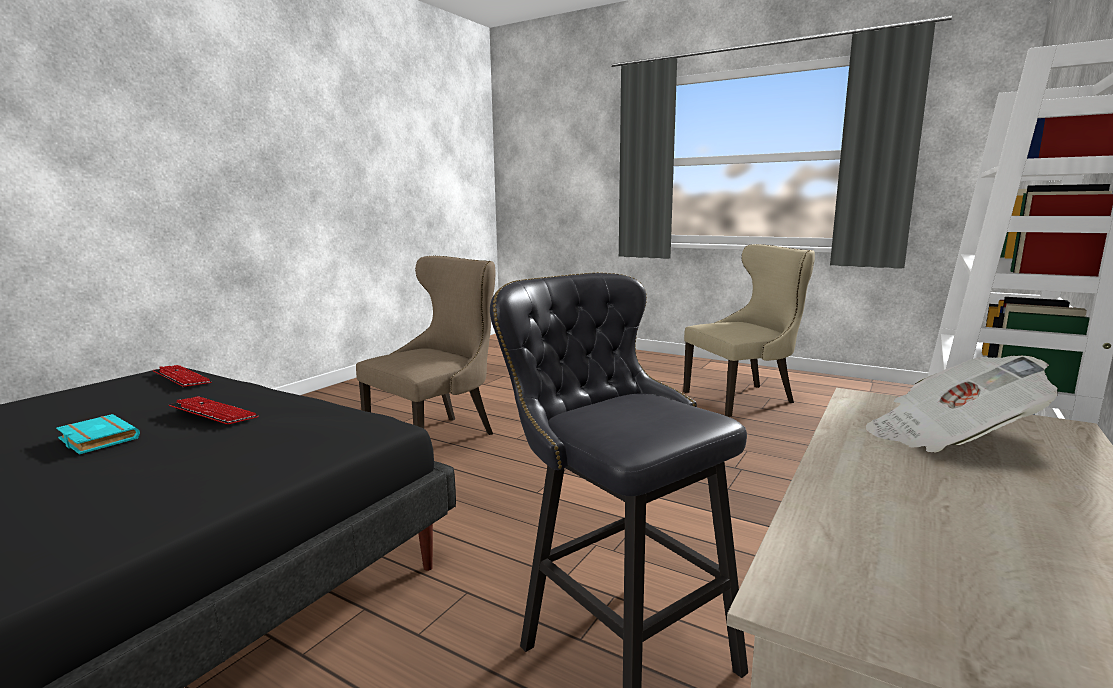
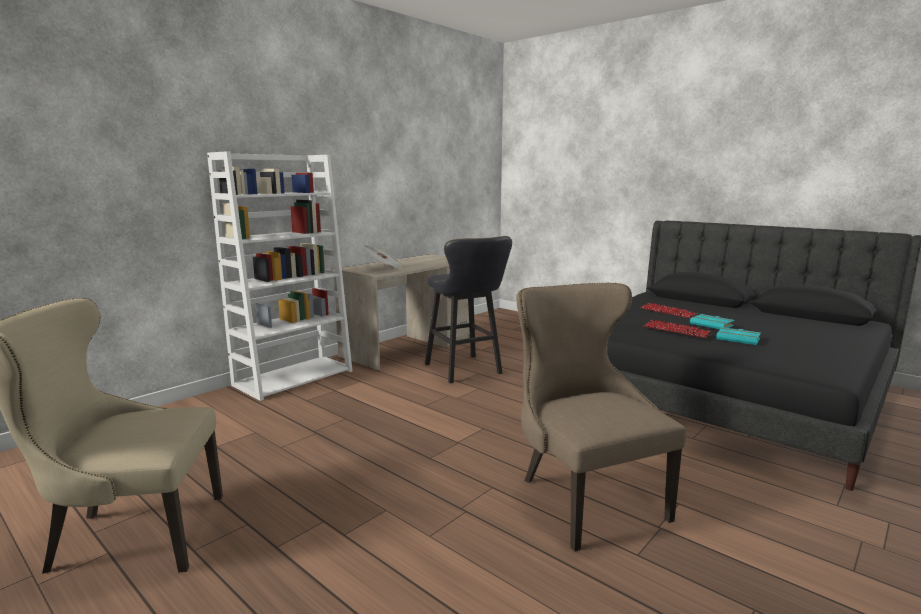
camera: 170 degrees left, 0 degrees up
(132, 412) = (739, 339): none -> turquoise book
(181, 378) = (780, 362): keyboard -> keyboard (668, 312)
(437, 438) = (584, 498): beige chair -> beige chair turned 105 degrees clockwise

